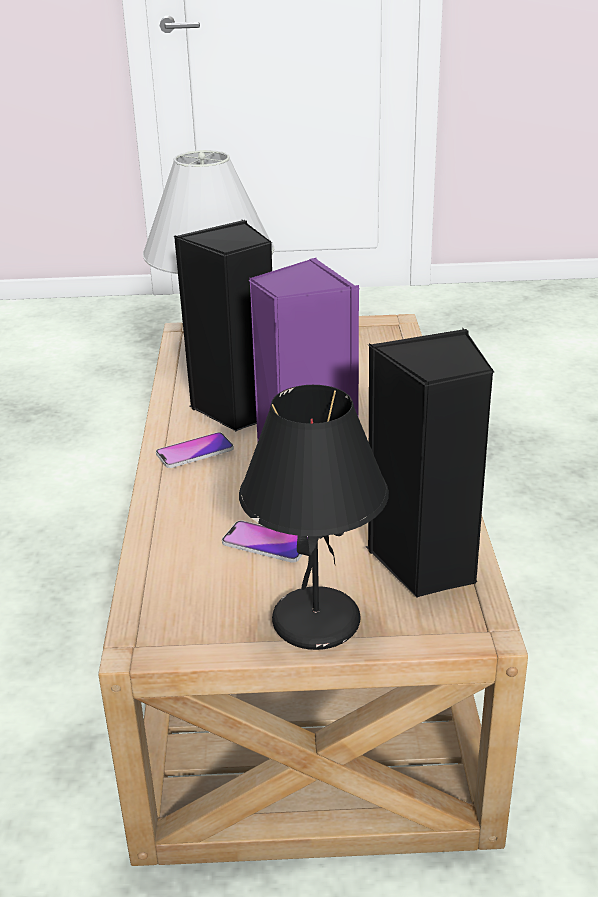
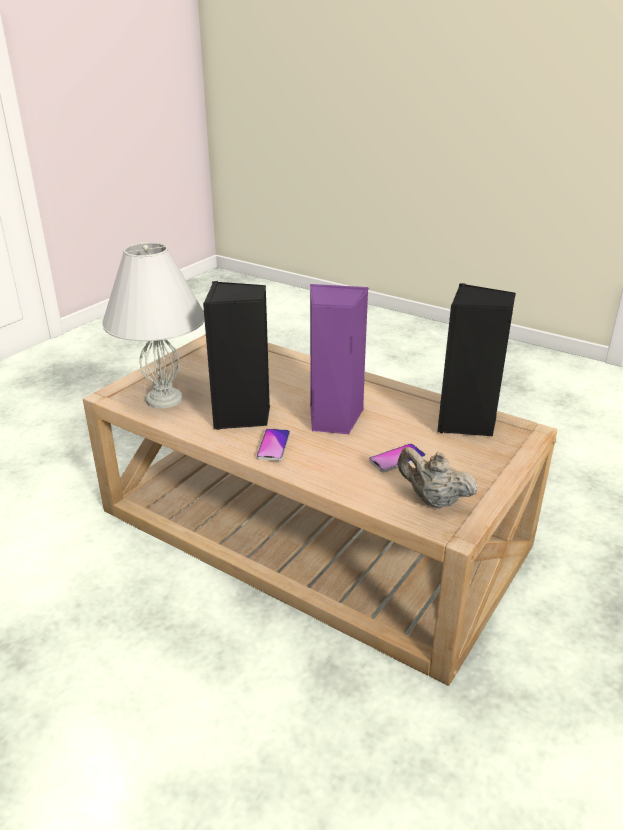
camera: 55 degrees left, 0 degrees up
(194, 603) = (433, 500): none -> beige teapot
(316, 621) = (484, 469): black table lamp -> none

